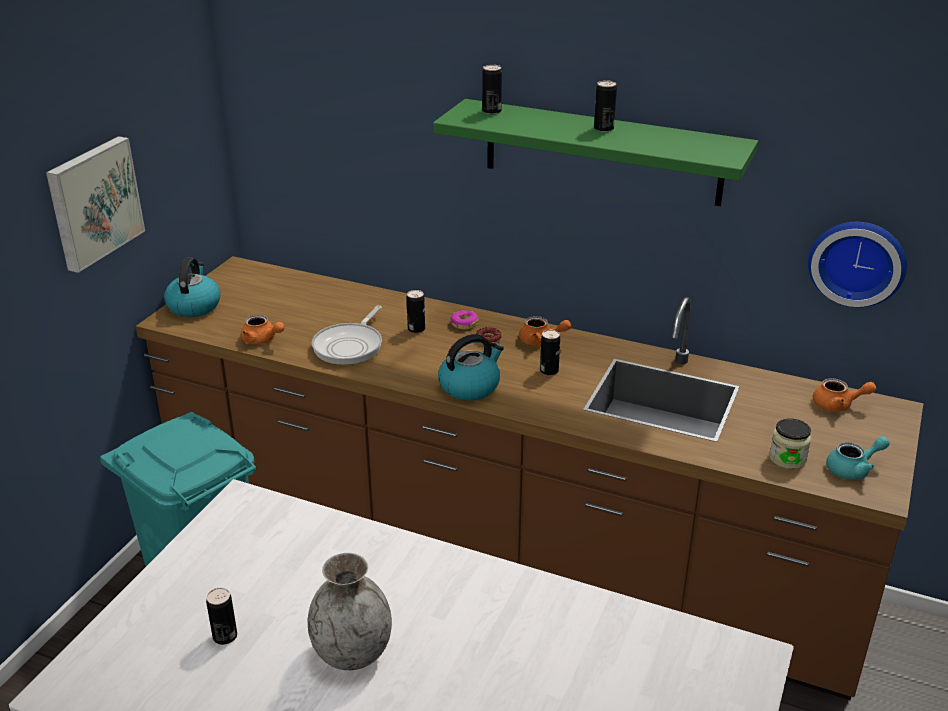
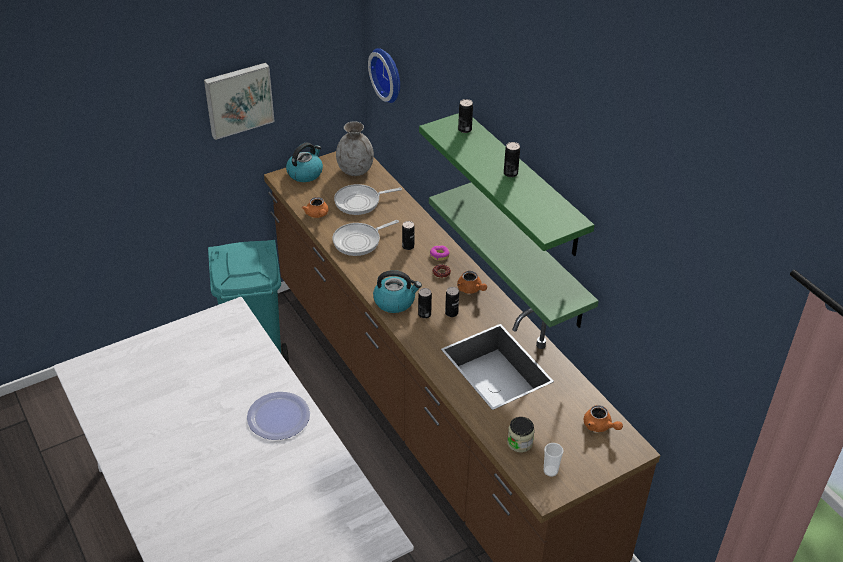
camera: 35 degrees right, 10 degrees up
(225, 636) = (160, 382): can -> can (424, 314)
(303, 309) = (360, 202): none -> frying pan
(352, 652) = (204, 422): grey vase -> grey vase (355, 170)
(450, 591) = (278, 417): none -> plate
(623, 253) = (530, 256): none -> green shelf
(853, 469) = (550, 471): turquoise teapot -> cup
(857, 261) = (637, 336): wall clock -> wall clock (388, 74)

